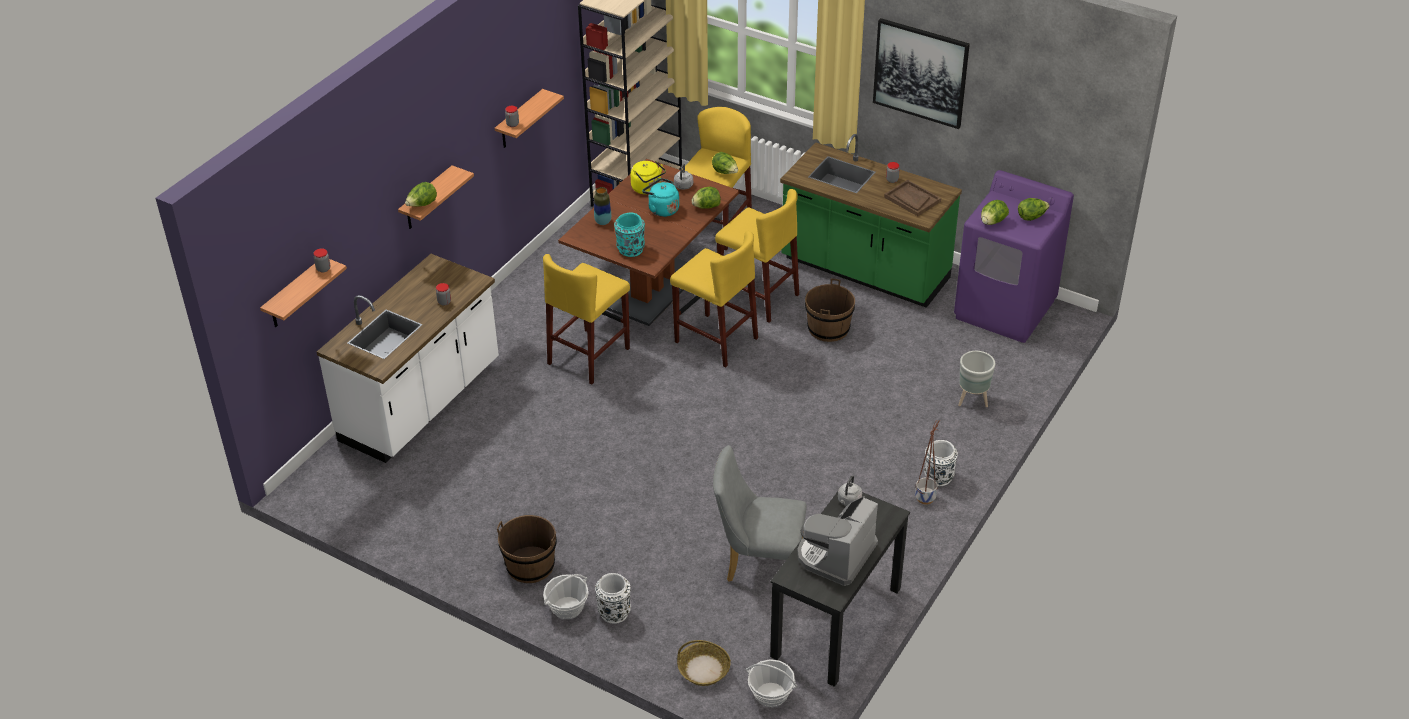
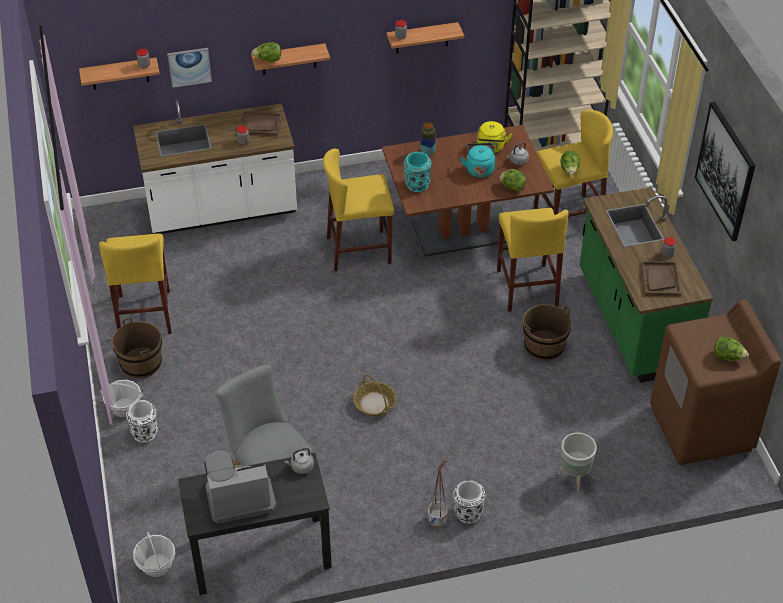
camera: 45 degrees right, 5 degrees up
(351, 252) = (189, 67): none -> picture
(438, 280) = (260, 125): none -> brown tray
(703, 669) = (142, 514): basket -> basket (374, 403)
(716, 340) = (454, 298): yellow stool -> yellow stool (144, 314)
(992, 222) = (689, 339): lettuce -> none
(1005, 309) = (701, 428): purple washing machine -> brown washing machine

